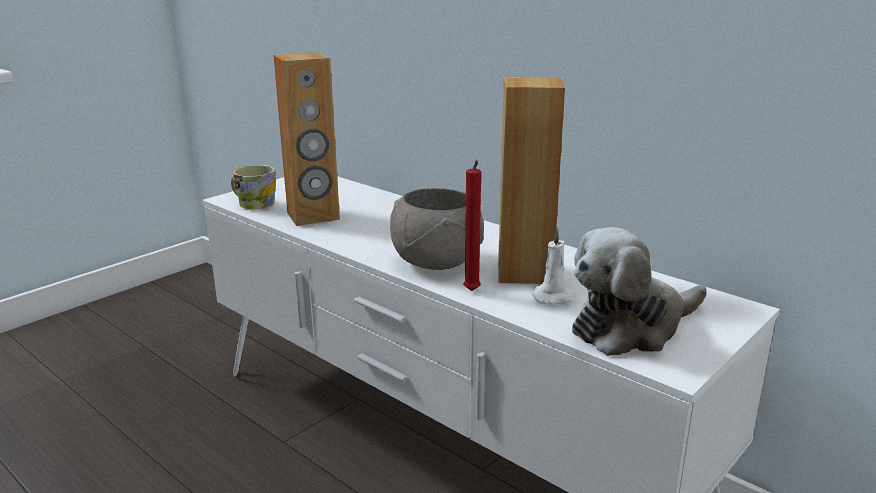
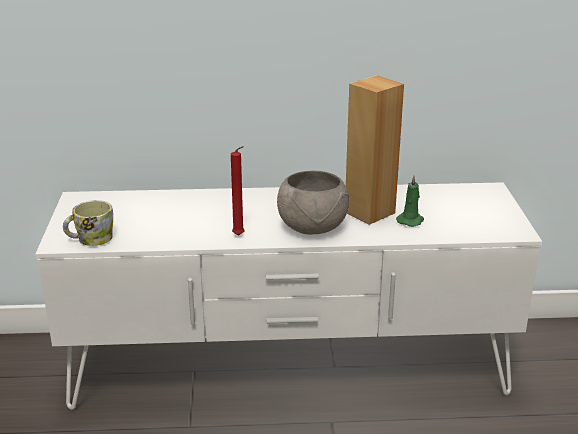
camera: 45 degrees left, 5 degrees up
(313, 216) = (163, 230): brown speaker -> none
(472, 292) = (368, 236): red candle -> red candle (240, 236)
(554, 297) = (410, 220): white candle -> green candle
(631, 327) = (469, 220): plush toy -> none

